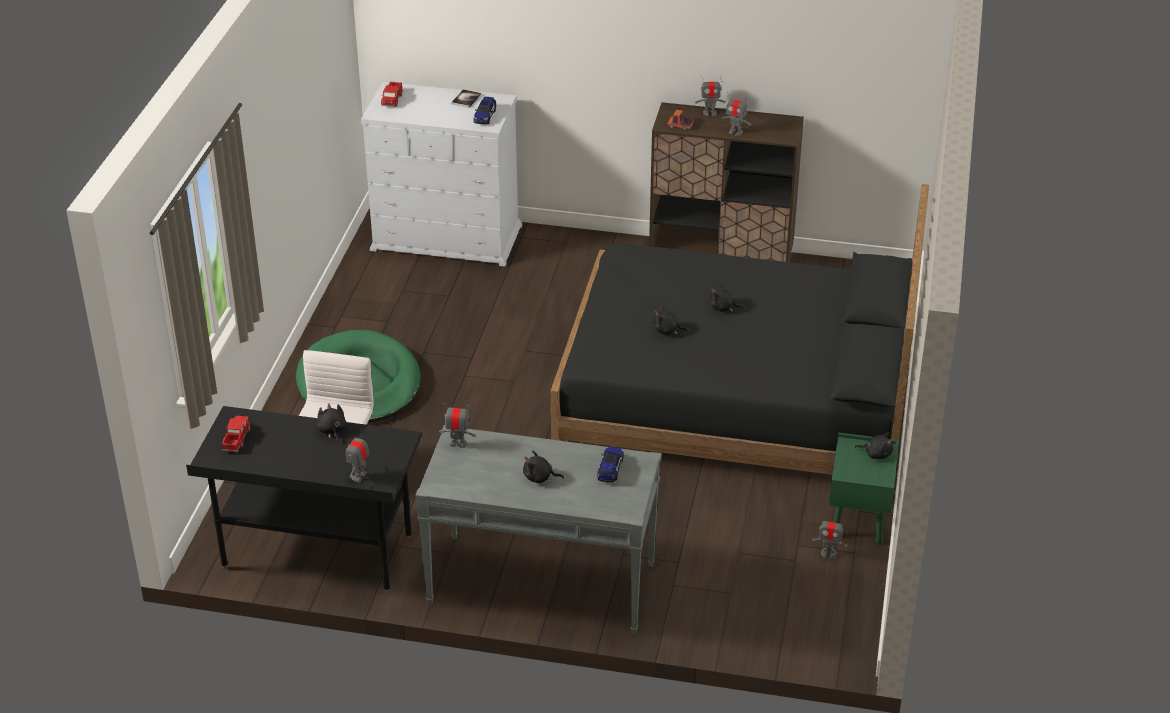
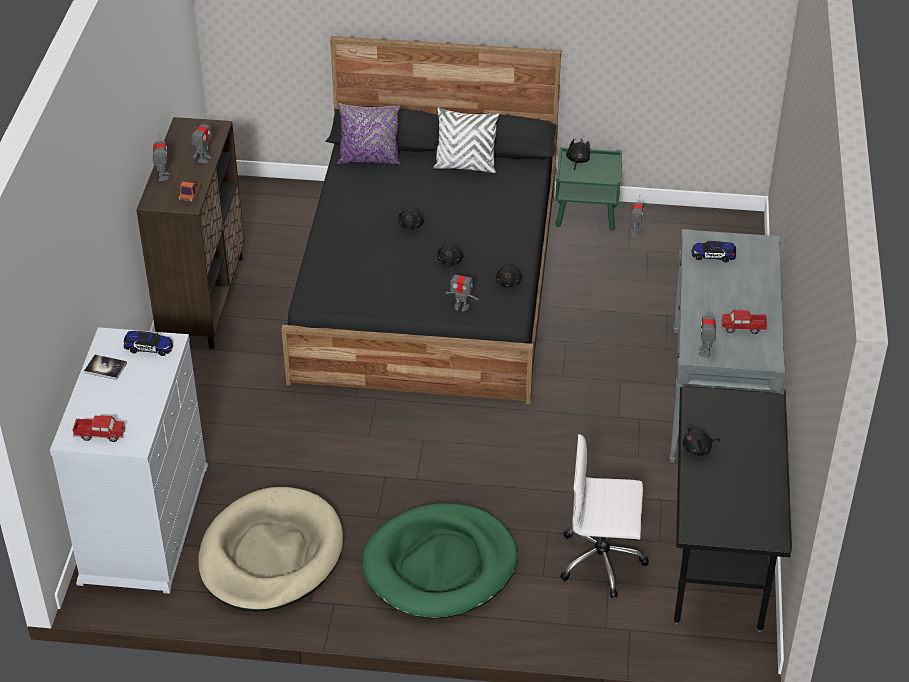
camera: 95 degrees left, 5 degrees up
(236, 439) = (731, 521): toy truck -> toy truck (743, 327)
(359, 476) = (761, 420): toy robot -> toy robot (461, 306)
(396, 297) = (271, 555): none -> beige dog bed
(540, 478) = (737, 296): black plush toy -> black plush toy (508, 282)
(827, 348) = (465, 166): none -> white pillow
(837, 287) = (369, 159): none -> purple pillow

